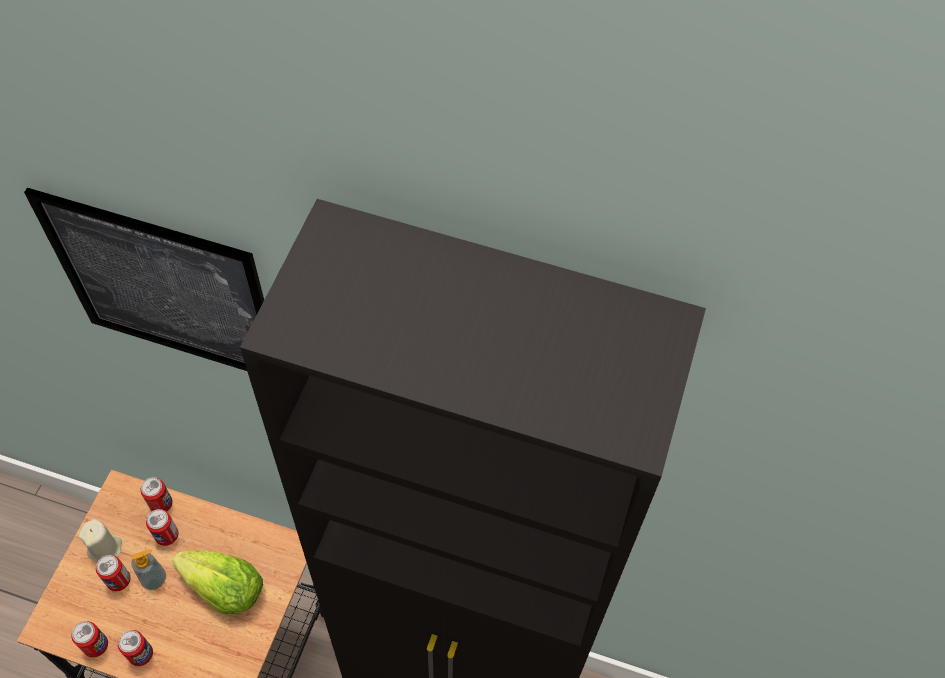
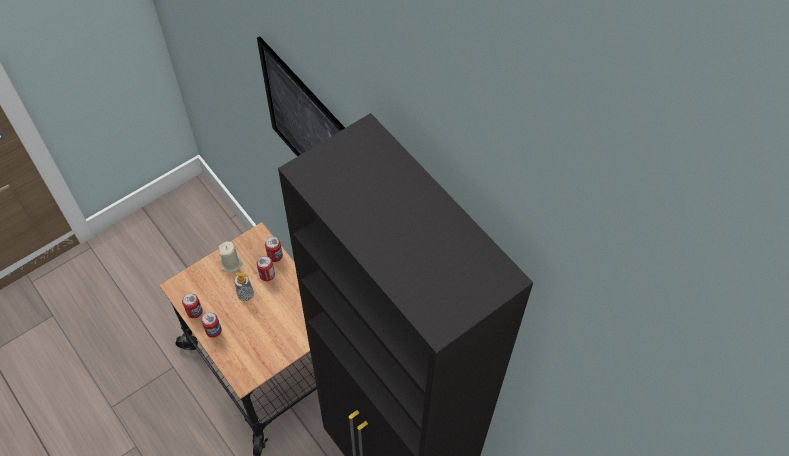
camera: 35 degrees right, 0 degrees up
(119, 580) = (227, 284): can -> none
(225, 589) = (278, 323): lettuce -> none

